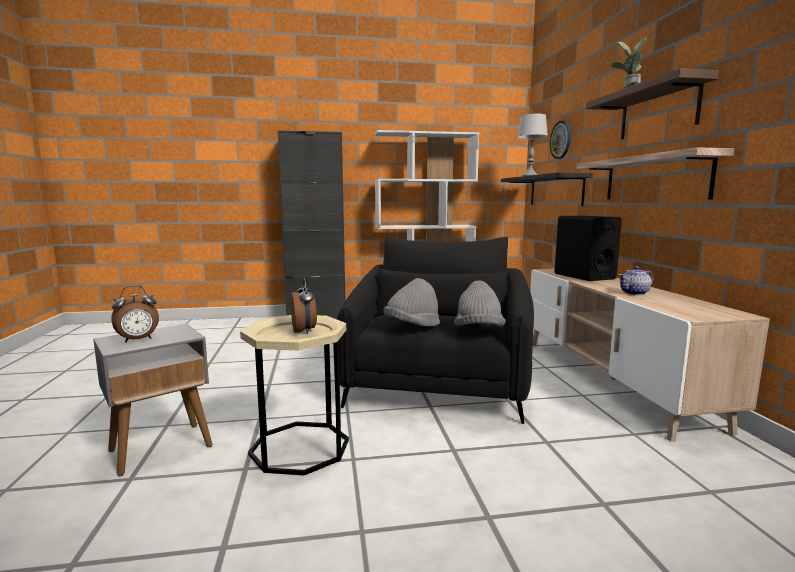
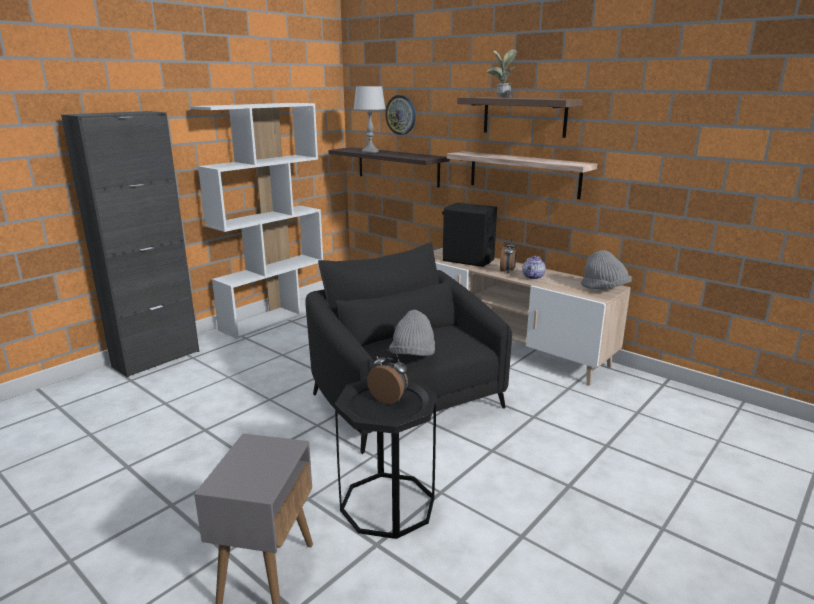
camera: 40 degrees left, 10 degrees up
(138, 340) = (255, 473): alarm clock -> alarm clock (507, 271)
(299, 447) = (387, 504): beige side table -> black side table
(478, 331) = (466, 344): grey hat -> grey hat (604, 289)

